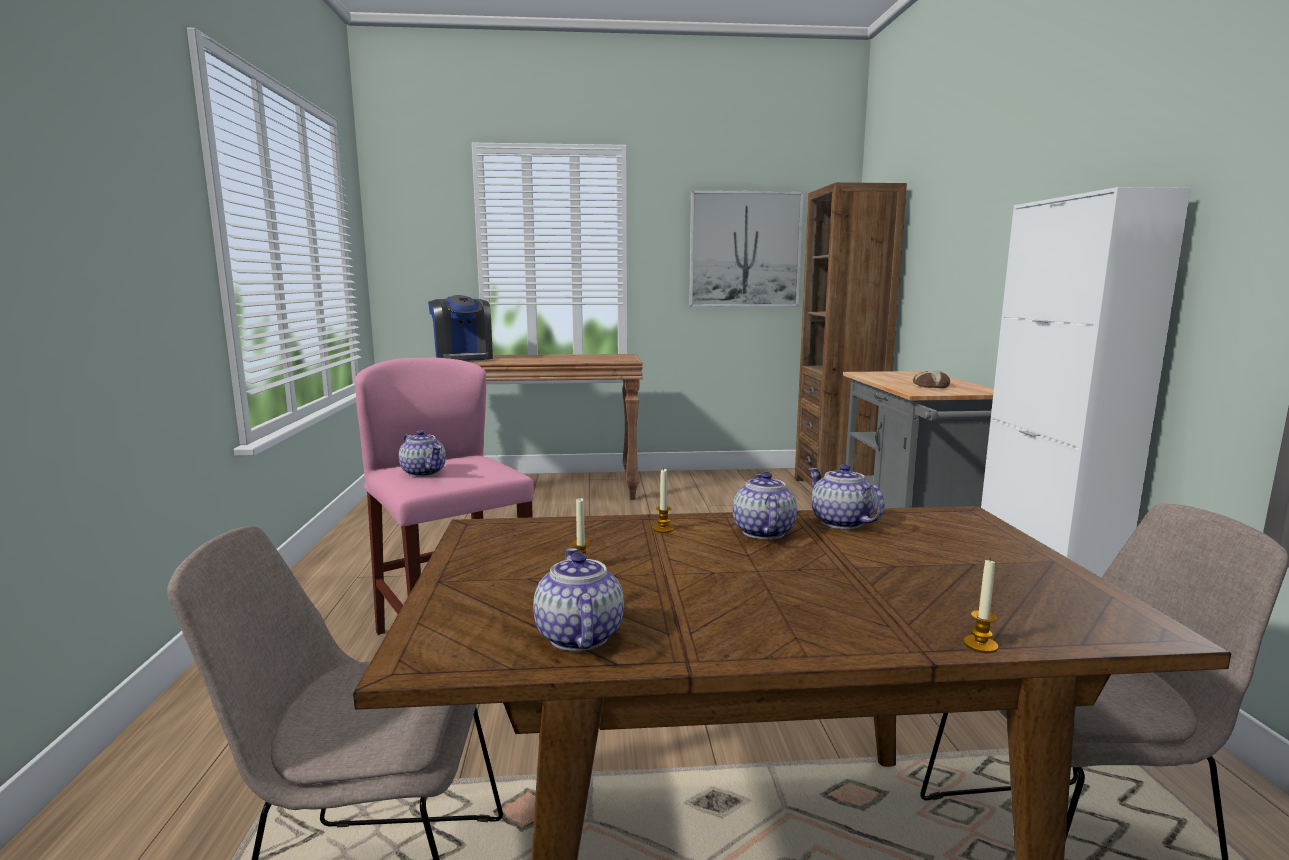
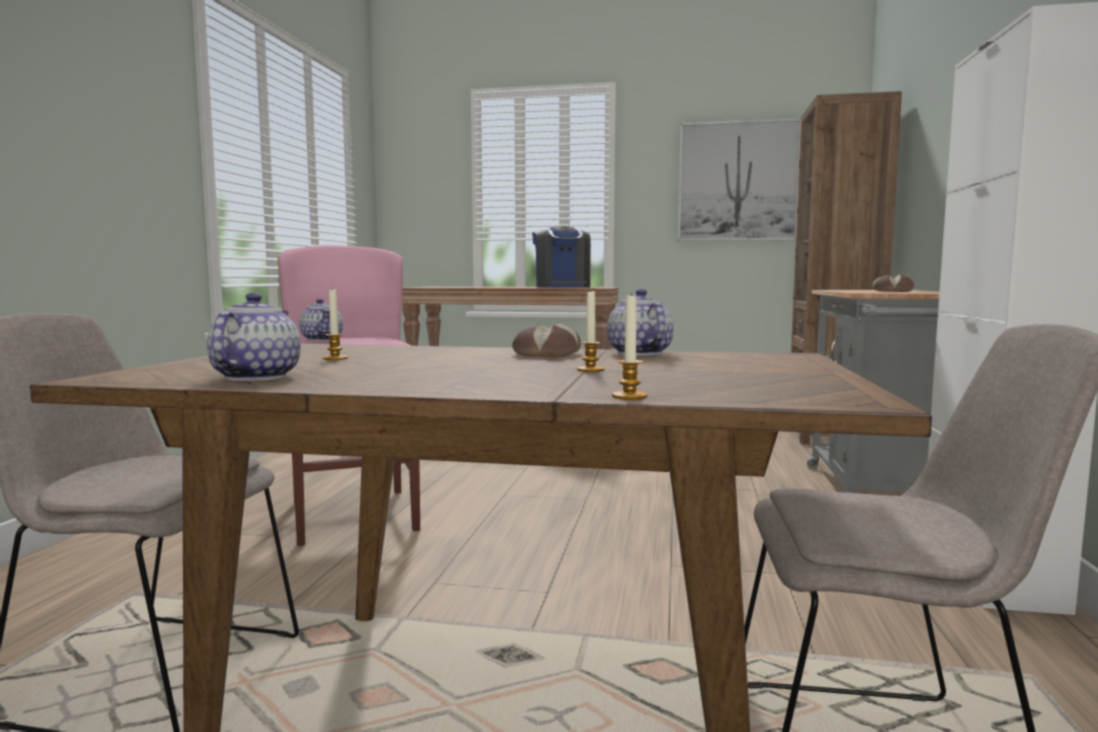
camera: 15 degrees right, 5 degrees down
(463, 358) = (447, 286): coffee machine -> coffee machine (562, 287)
(663, 529) = (452, 350): candle -> candle (590, 370)
(762, 531) = (545, 354): teapot -> bread

